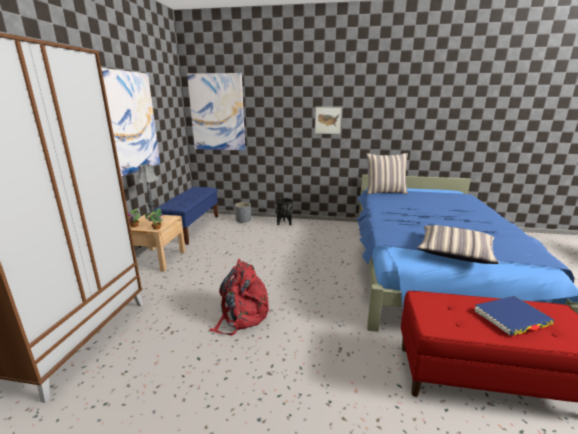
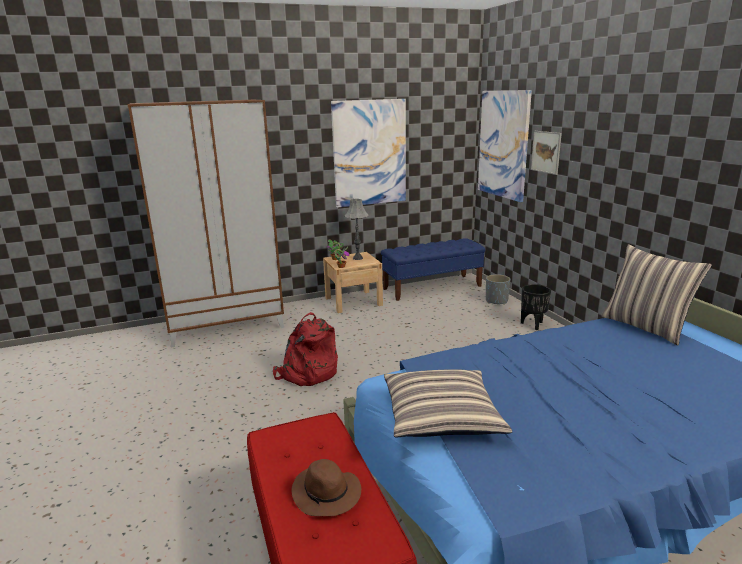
camera: 60 degrees right, 0 degrees up
(328, 120) = (624, 173): picture -> picture (546, 152)
(511, 318) = (327, 494): blue book -> brown hat

